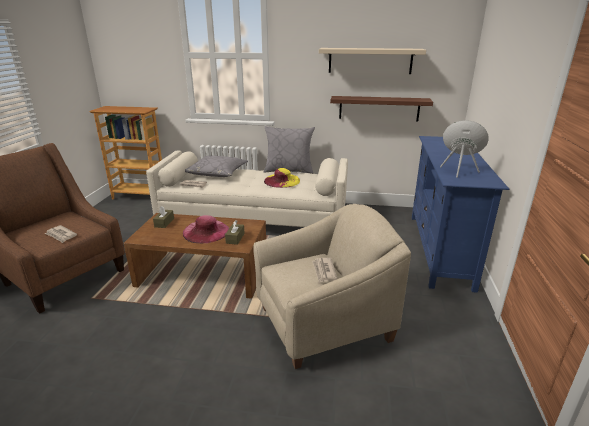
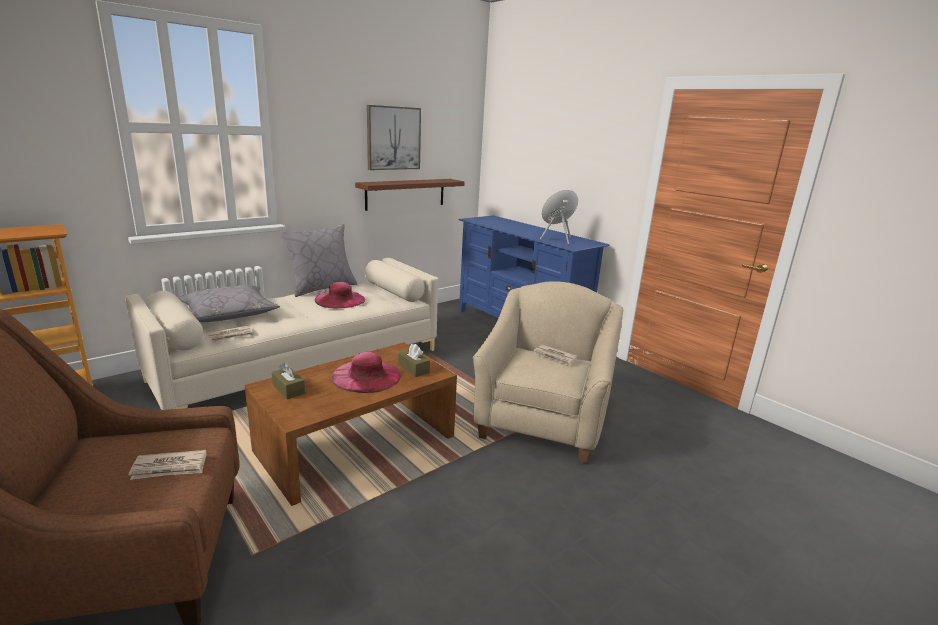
camera: 50 degrees left, 5 degrees down
(282, 180) = (340, 299): yellow hat -> pink hat
(370, 60) = (393, 138): beige shelf -> picture

